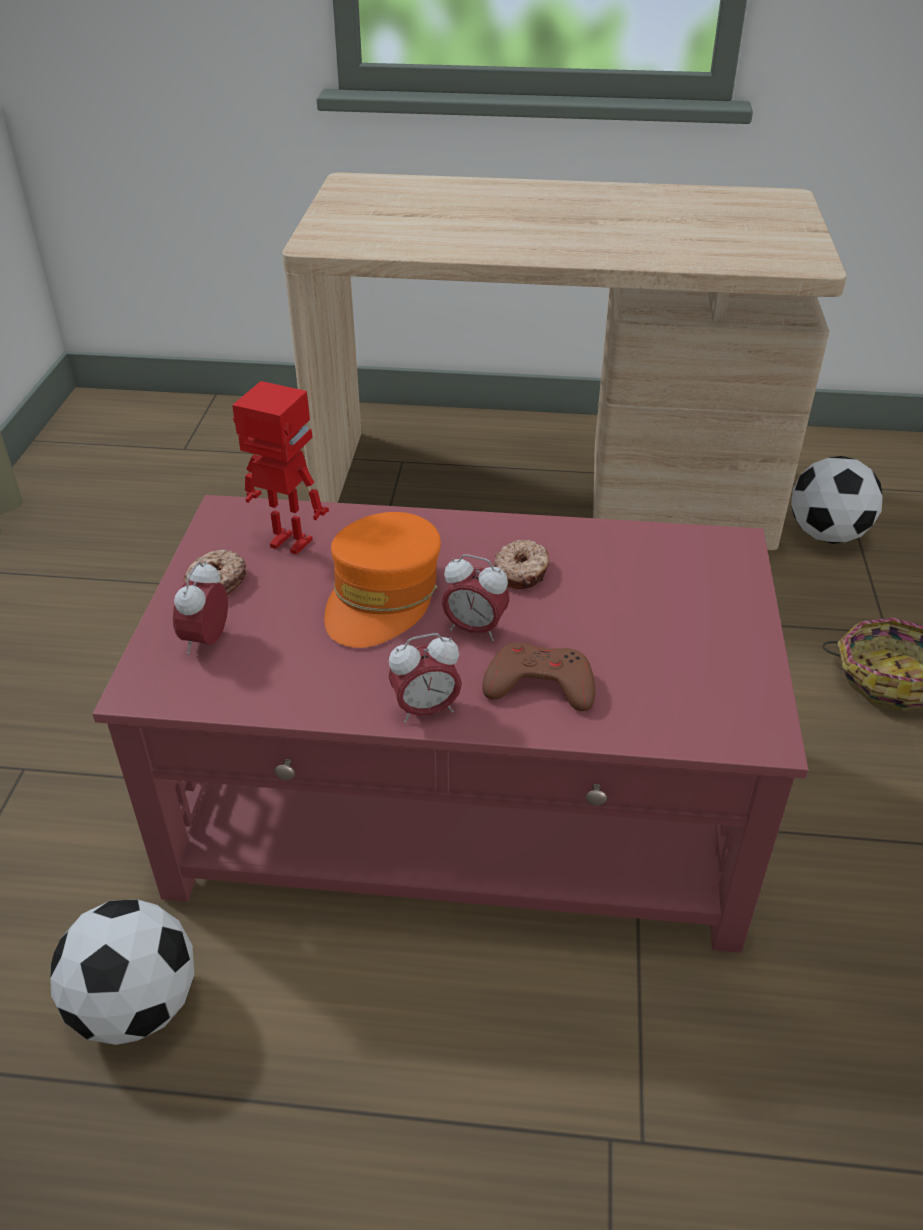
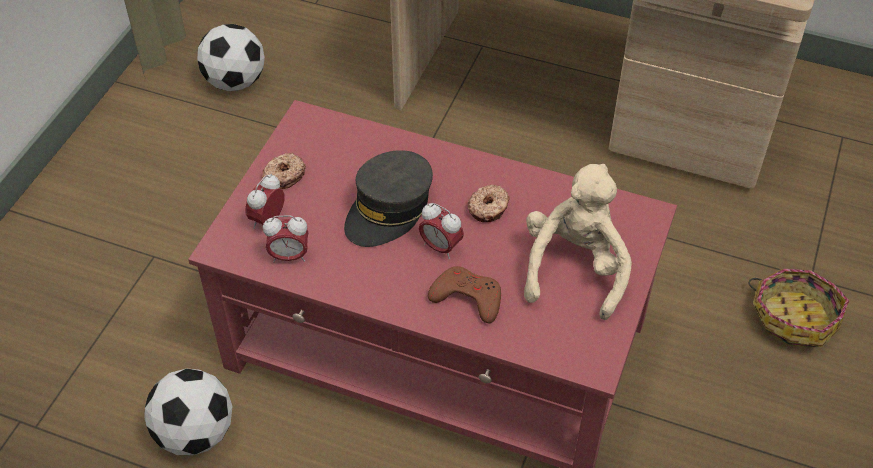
camera: 15 degrees right, 10 degrees up
(289, 544) = (339, 154): toy robot -> none
(382, 597) = (389, 209): orange cap -> grey cap
(426, 710) = (389, 300): alarm clock -> alarm clock (289, 256)
(671, 621) = (574, 268): none -> beige plush toy
(827, 534) = (805, 180): football -> football (235, 82)

